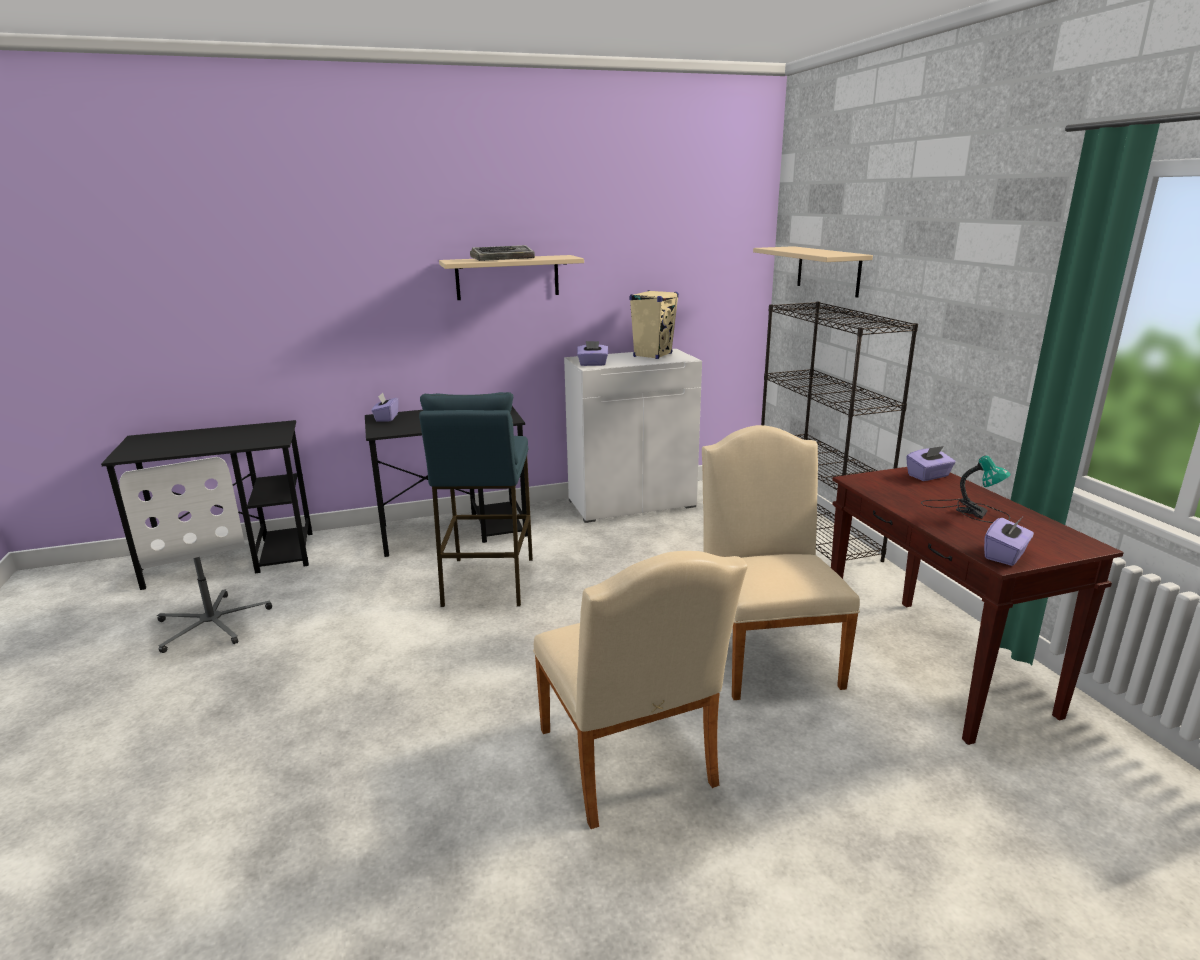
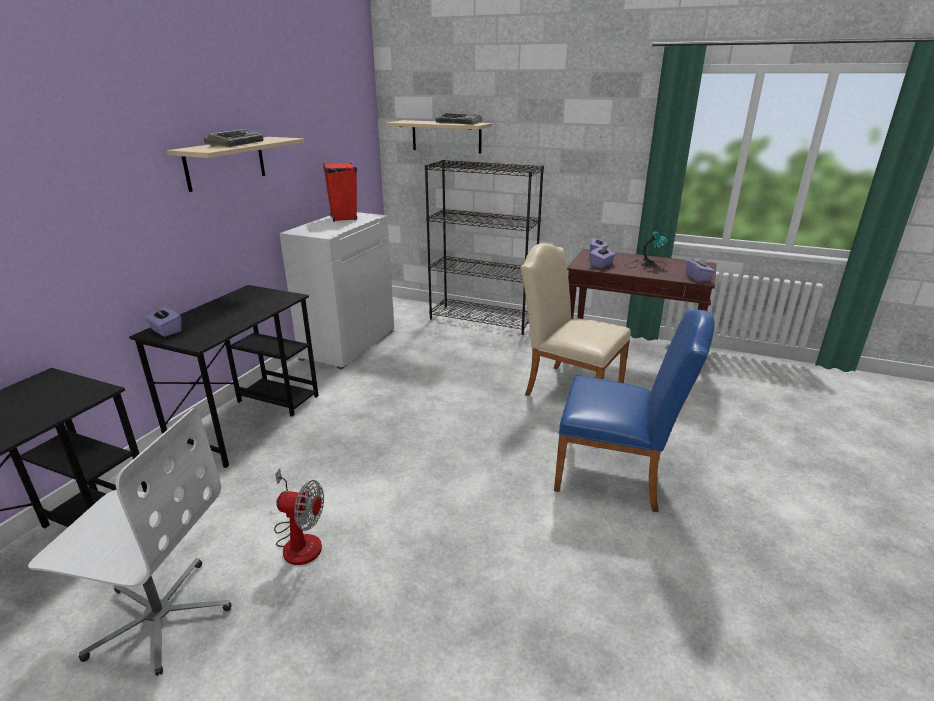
camera: 50 degrees left, 5 degrees up
(330, 630) = (299, 540): none -> fan
(487, 581) = (352, 438): blue stool -> none
(592, 364) = (321, 233): purple tissue box -> purple tissue box (601, 265)
(630, 765) = (618, 474): beige chair -> blue chair
(653, 355) = (343, 218): beige speaker -> red speaker
(824, 253) = (459, 123): none -> keyboard

